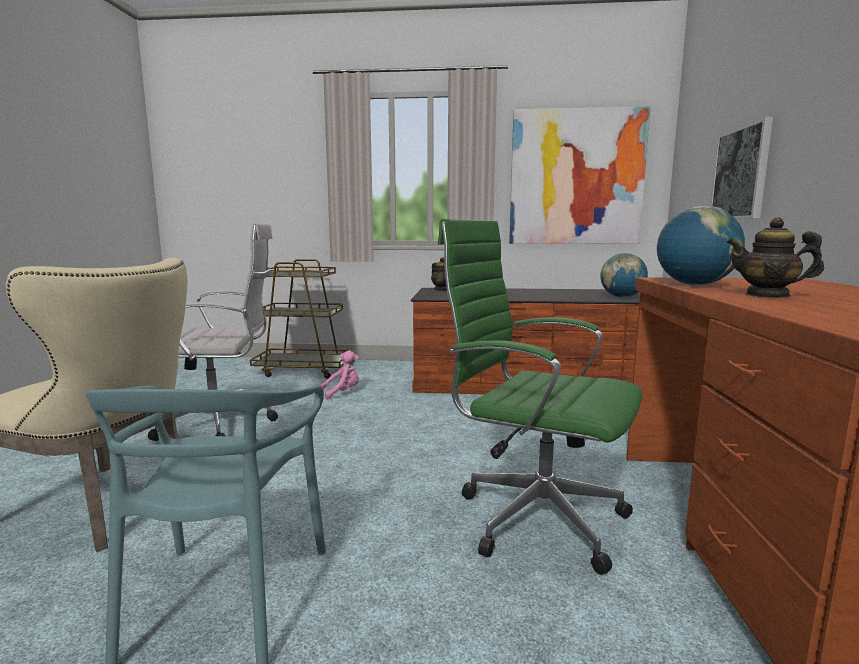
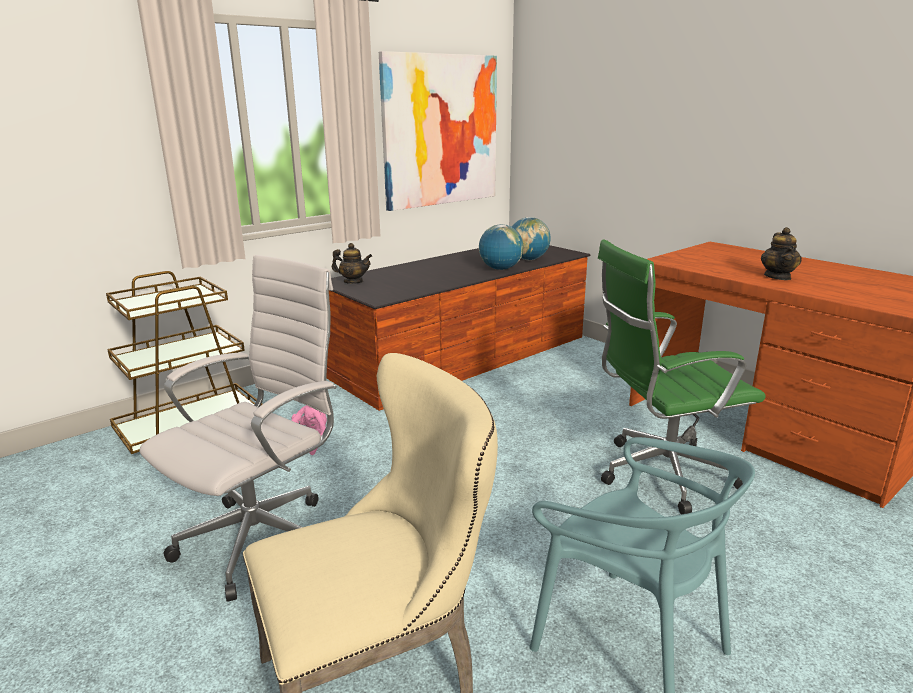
camera: 45 degrees left, 10 degrees up
(694, 285) = (709, 268): globe -> globe (500, 269)
(740, 173) = (622, 146): picture -> none
(767, 295) = (778, 277): teapot -> teapot turned 60 degrees counterclockwise

